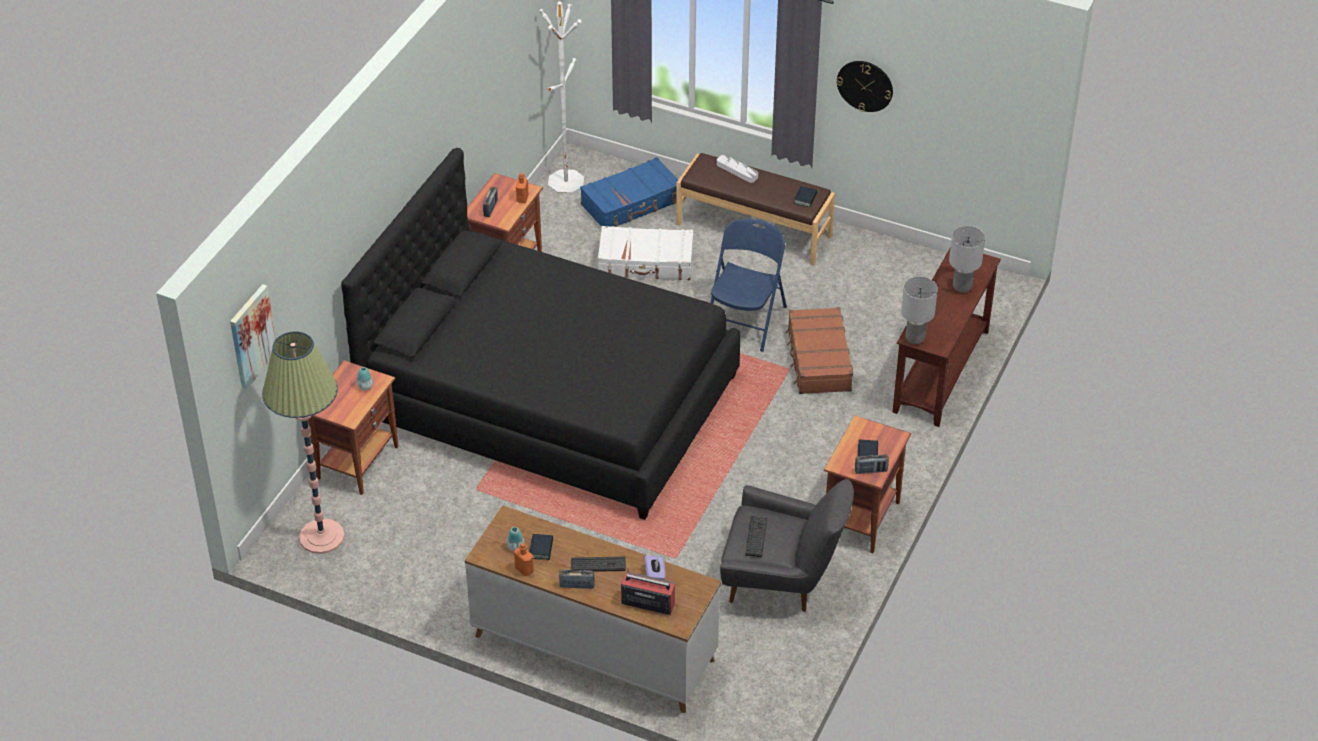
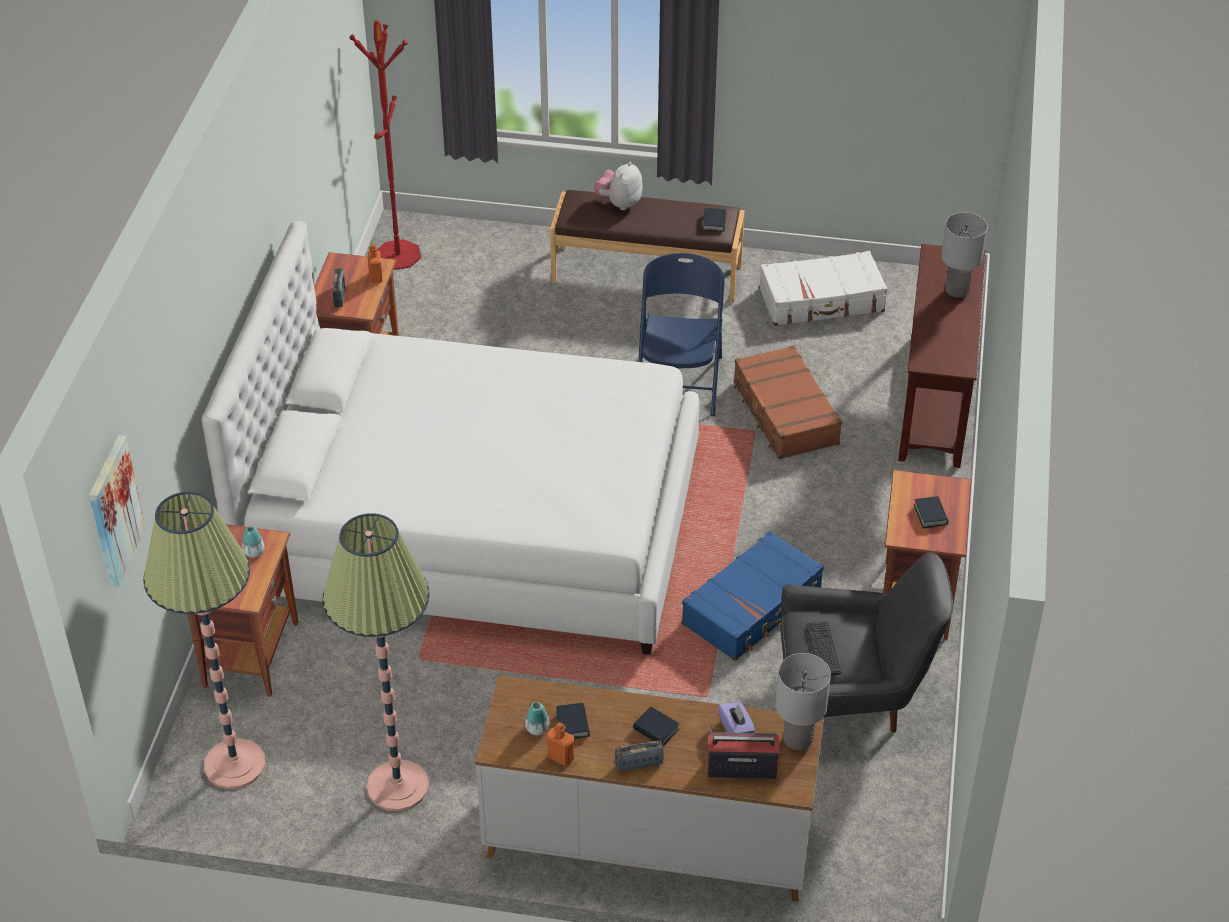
camera: 15 degrees left, 0 degrees up
(430, 575) = (398, 786): none -> floor lamp
(549, 398) = (472, 523): black bed -> white bed
(566, 181) = (397, 254): white clothes rack -> red clothes rack
(598, 564) = (656, 730): keyboard -> book
(632, 203) = (488, 267): blue suitcase -> blue suitcase (753, 607)
(646, 263) = (531, 335): white suitcase -> white suitcase (822, 300)
(737, 171) = (619, 203): white tray -> plush toy
(865, 85) = (774, 68): wall clock -> none
(871, 471) = (943, 536): radio -> none
(915, 339) = (928, 363): grey table lamp -> grey table lamp (798, 741)

